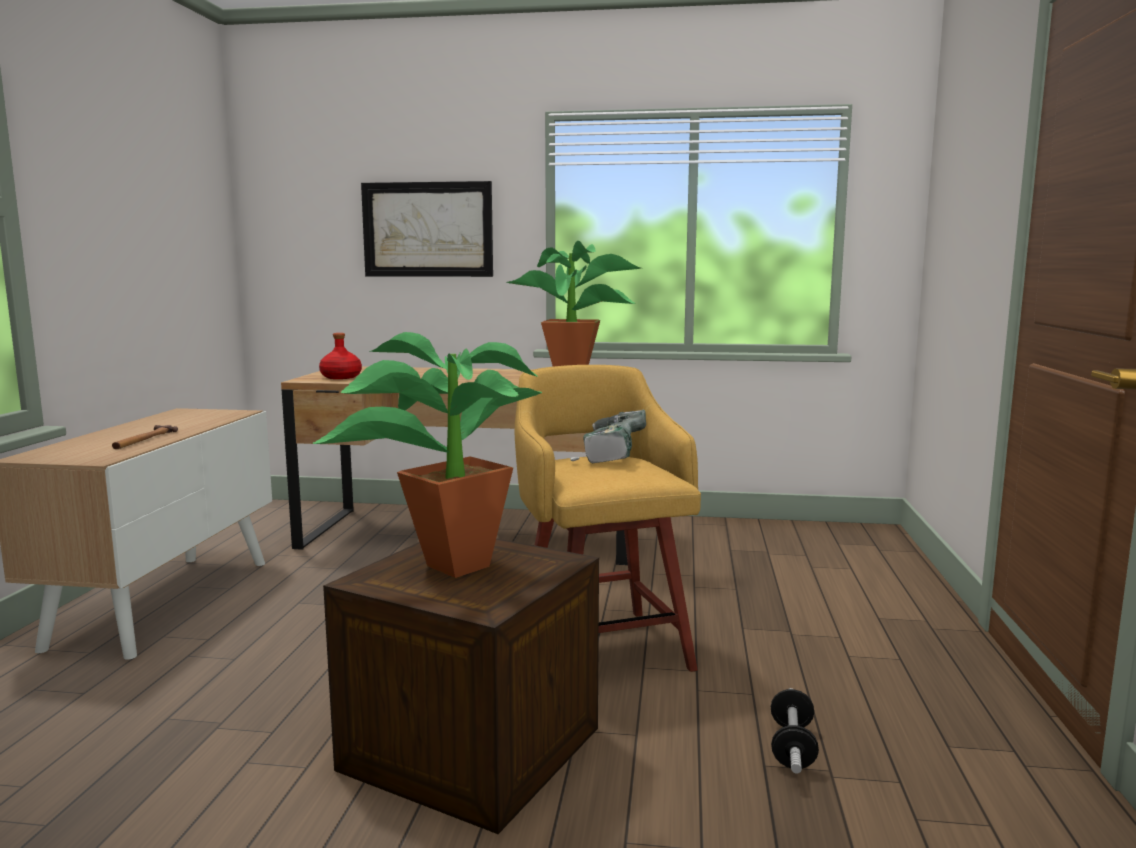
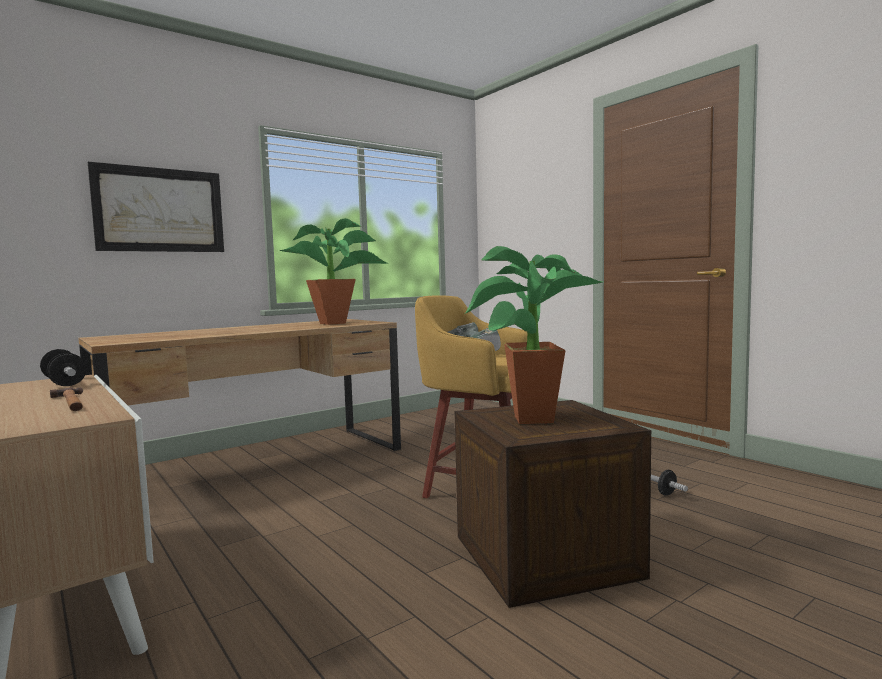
camera: 45 degrees left, 5 degrees down
(217, 416) = (64, 382): none -> dumbbell
(341, 377) = (137, 339): red bottle -> none

